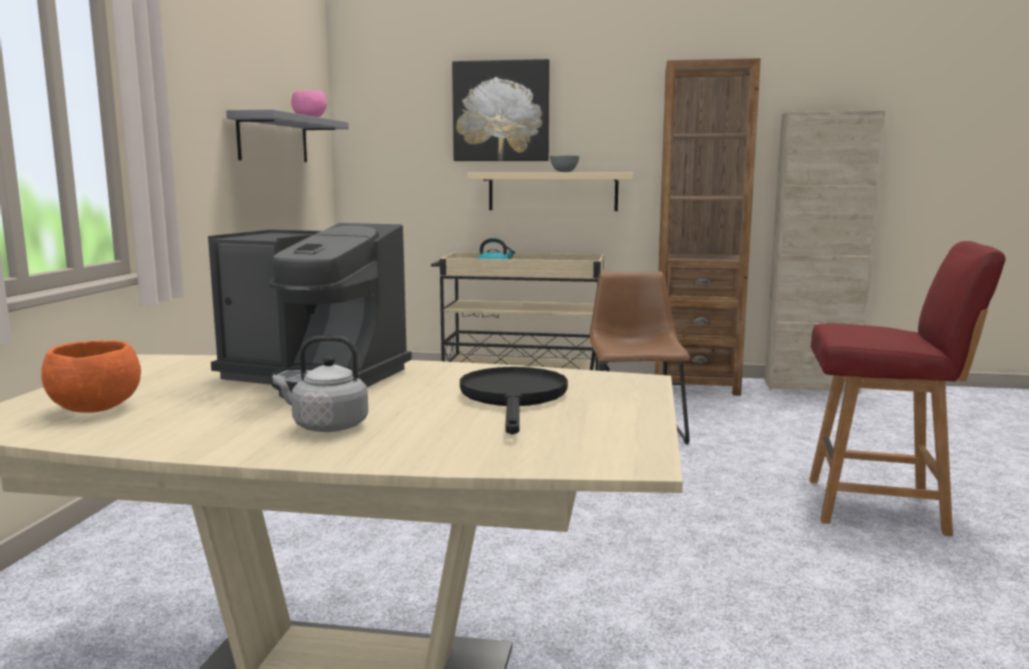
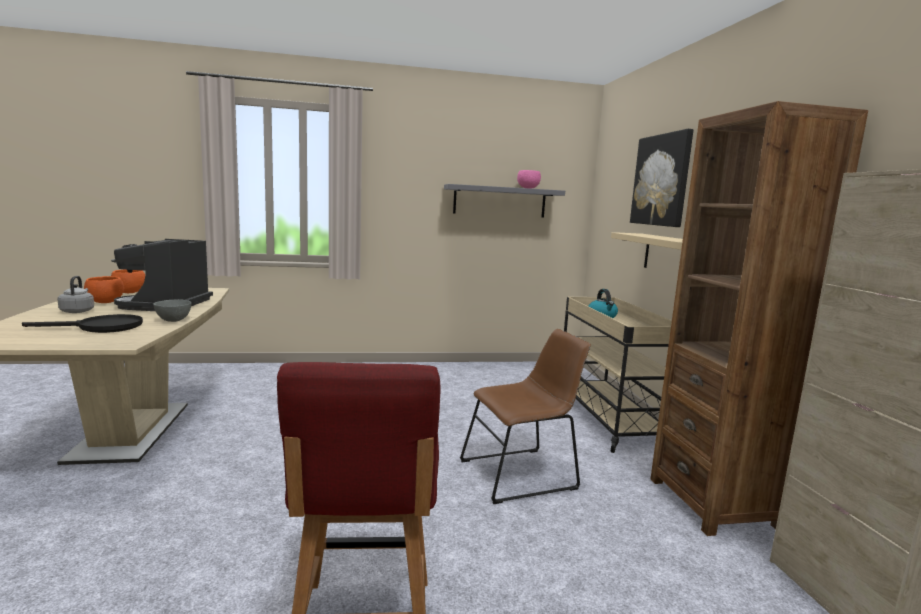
camera: 70 degrees right, 0 degrees up
(227, 417) = (105, 302): none -> orange bowl
(563, 172) = (670, 238): grey bowl -> grey bowl (173, 320)

